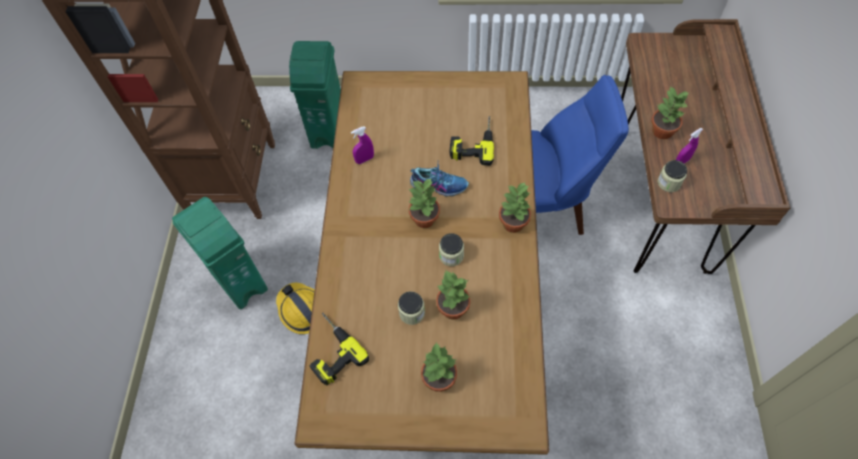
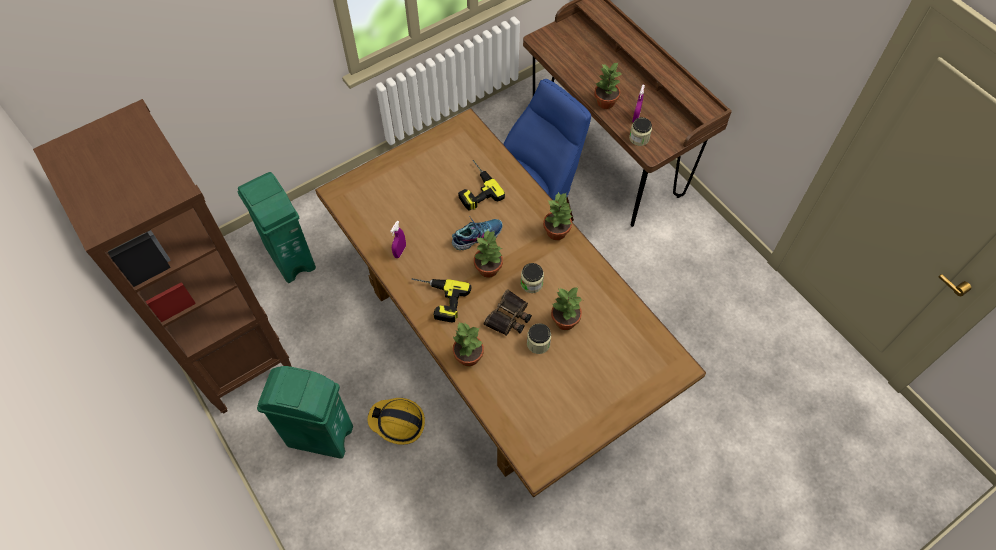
camera: 40 degrees left, 0 degrees up
(330, 350) = (501, 411): power drill -> power drill (437, 300)
(406, 273) = (509, 317): none -> binoculars
(439, 378) = (596, 375): potted plant -> potted plant (468, 356)

